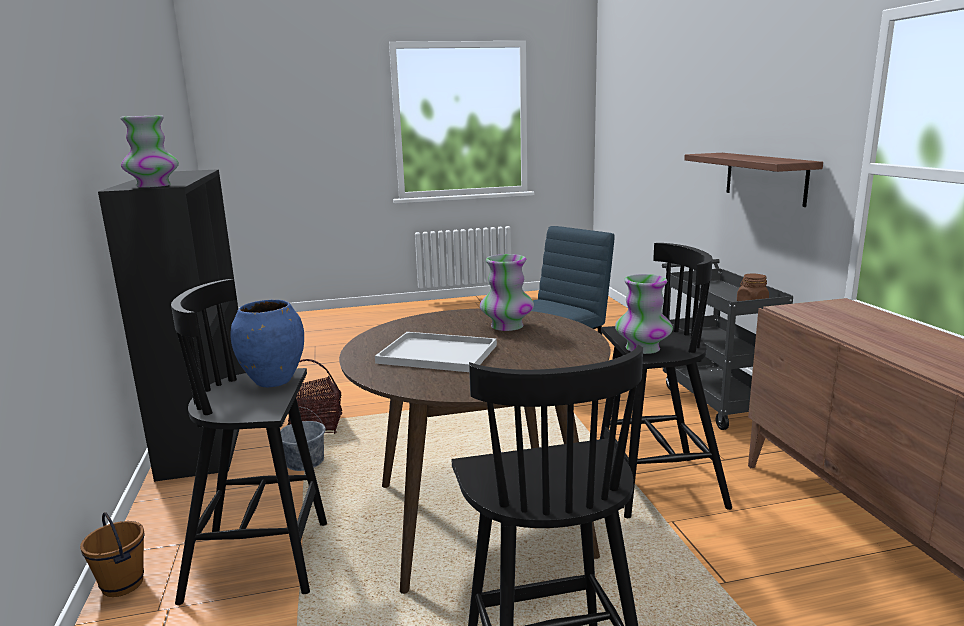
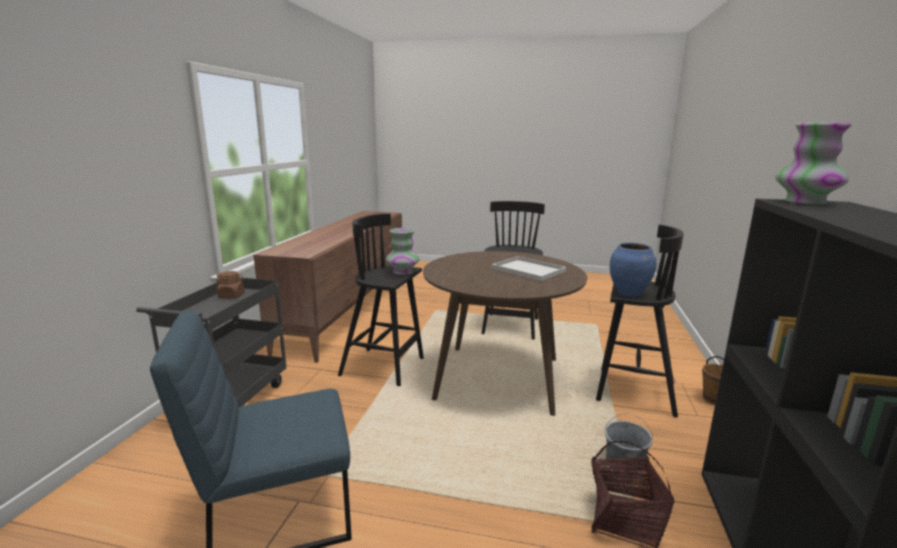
camera: 155 degrees left, 0 degrees up
(507, 326) = (470, 277): vase -> none
(765, 178) = (109, 208): shelf -> none

